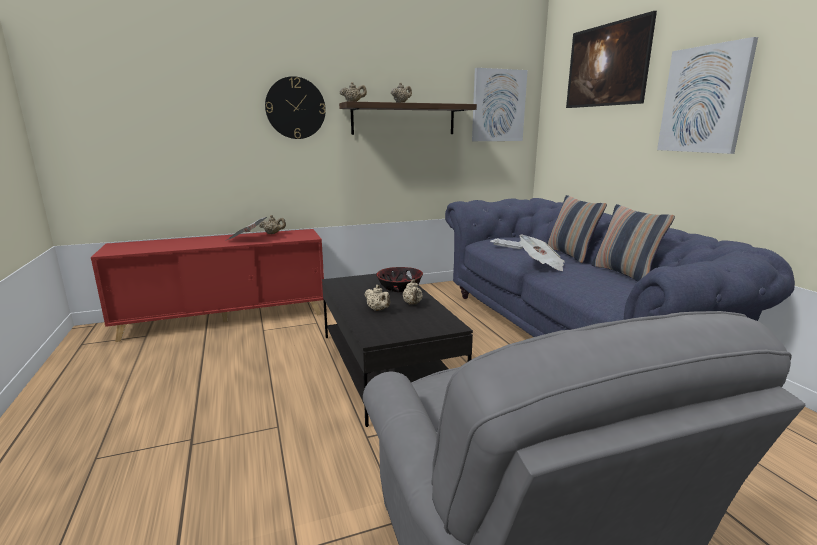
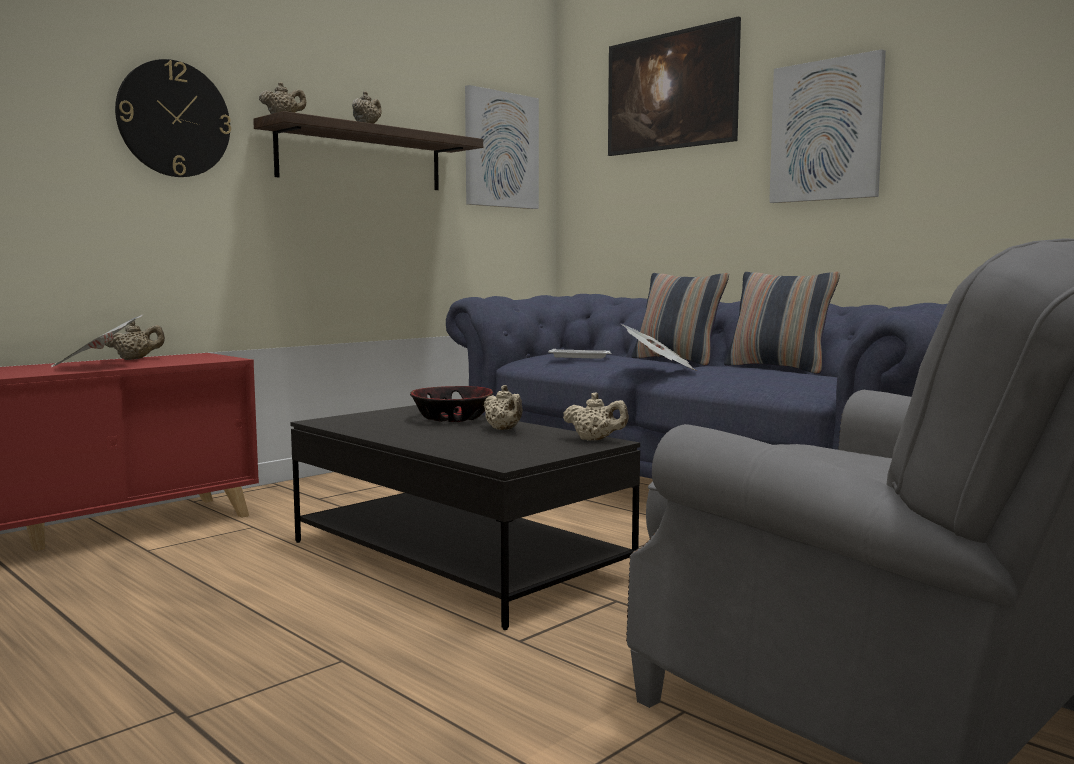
camera: 25 degrees left, 10 degrees down
(378, 310) = (458, 439): beige teapot -> beige teapot (595, 440)

